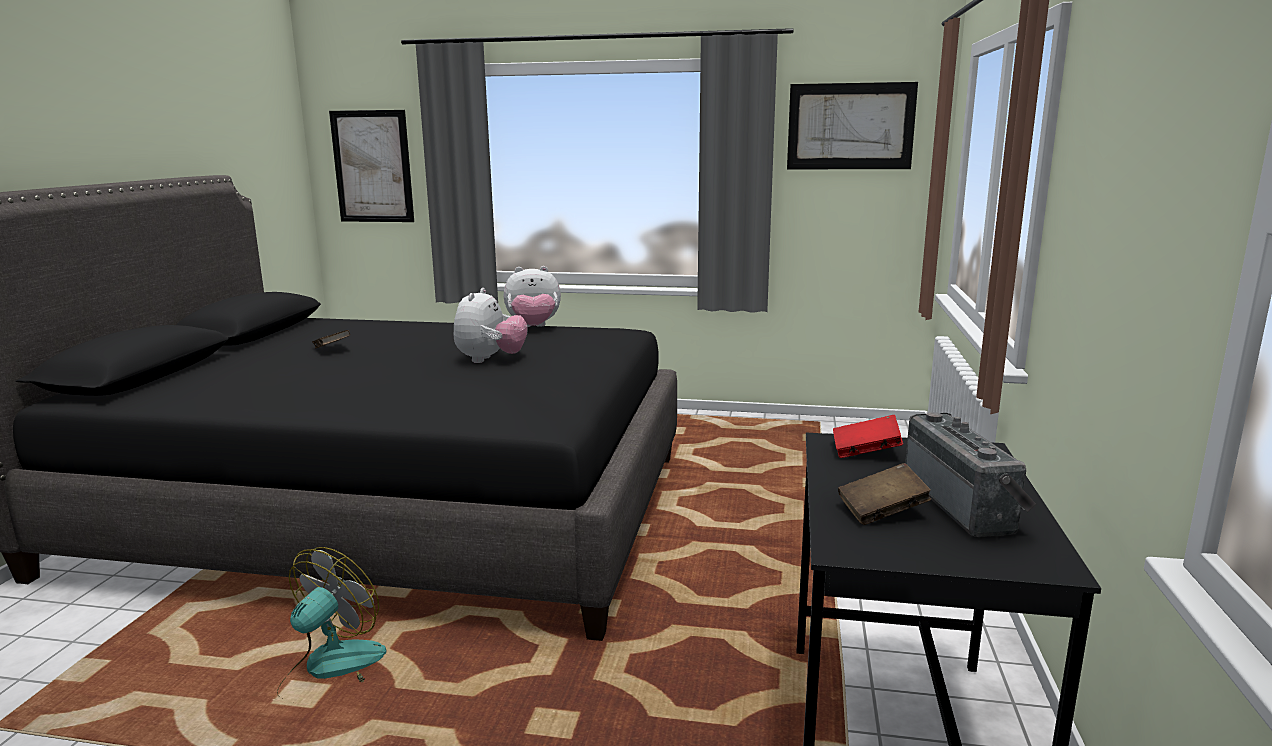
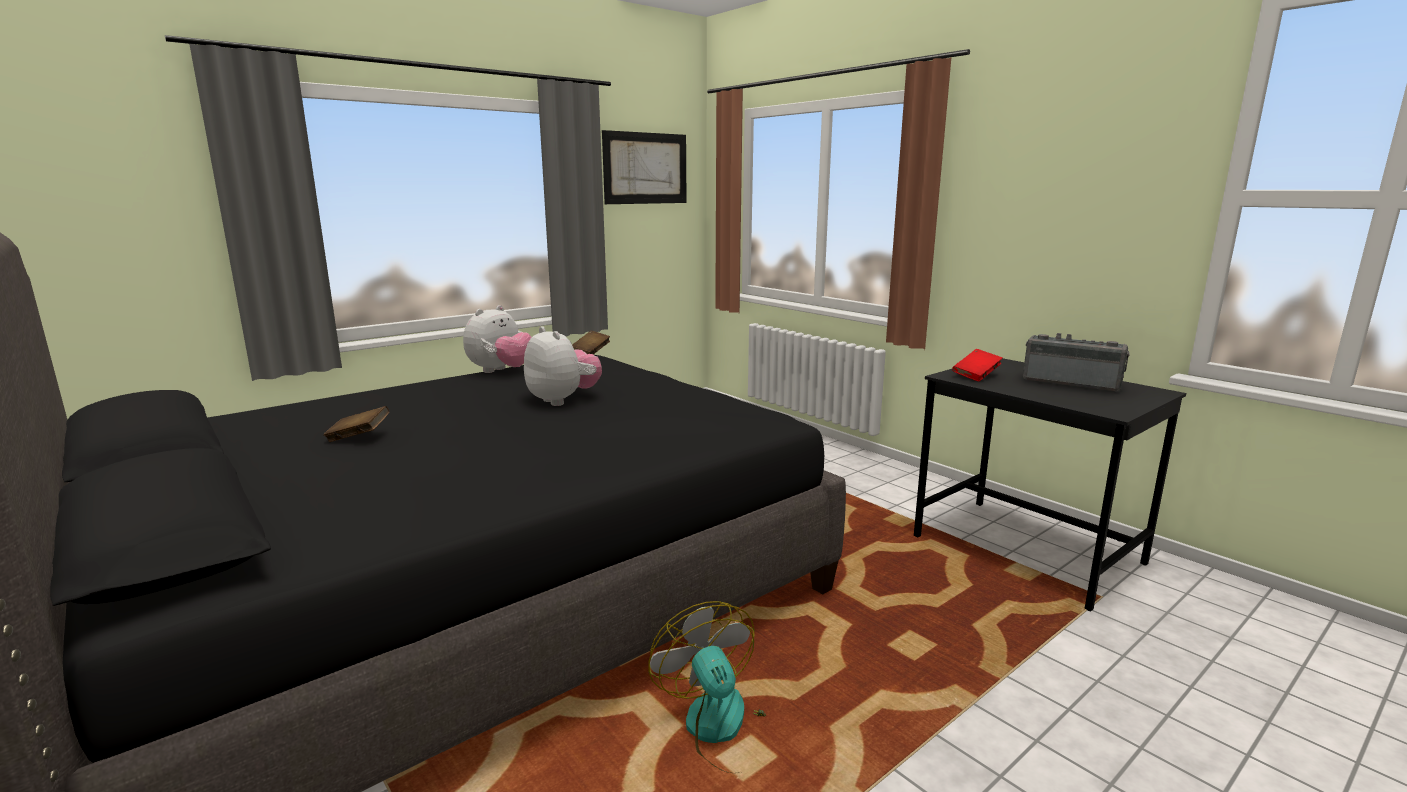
camera: 50 degrees left, 0 degrees up
(372, 166) = (109, 210): picture -> none
(882, 512) = (1068, 395): brown book -> brown book (590, 353)

